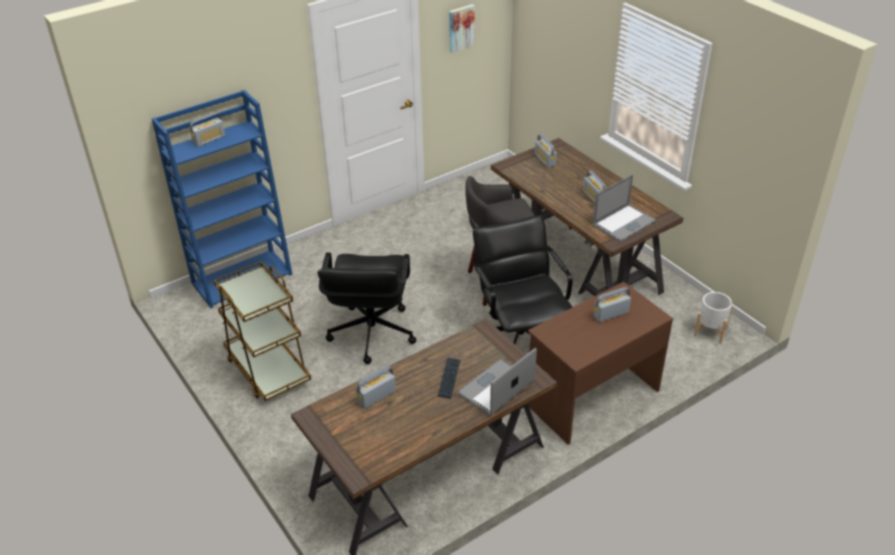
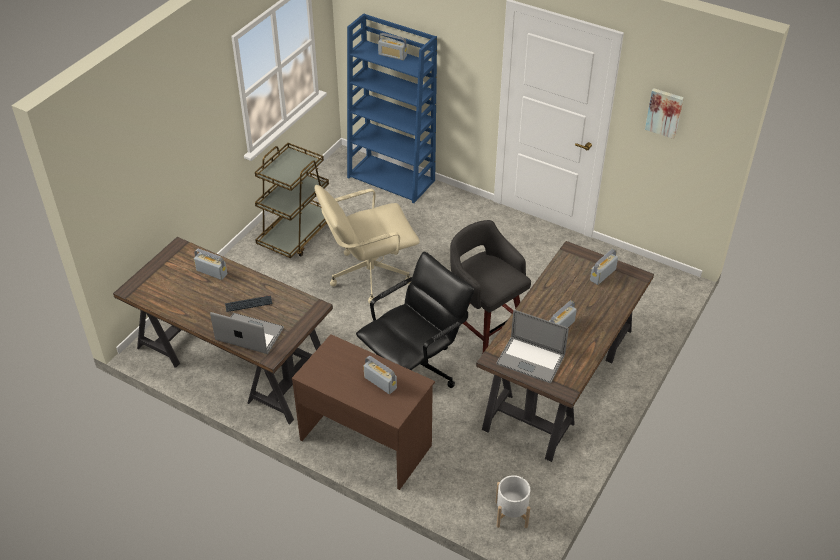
camera: 65 degrees right, 5 degrees up
(371, 333) = (369, 275): black office chair -> beige office chair

